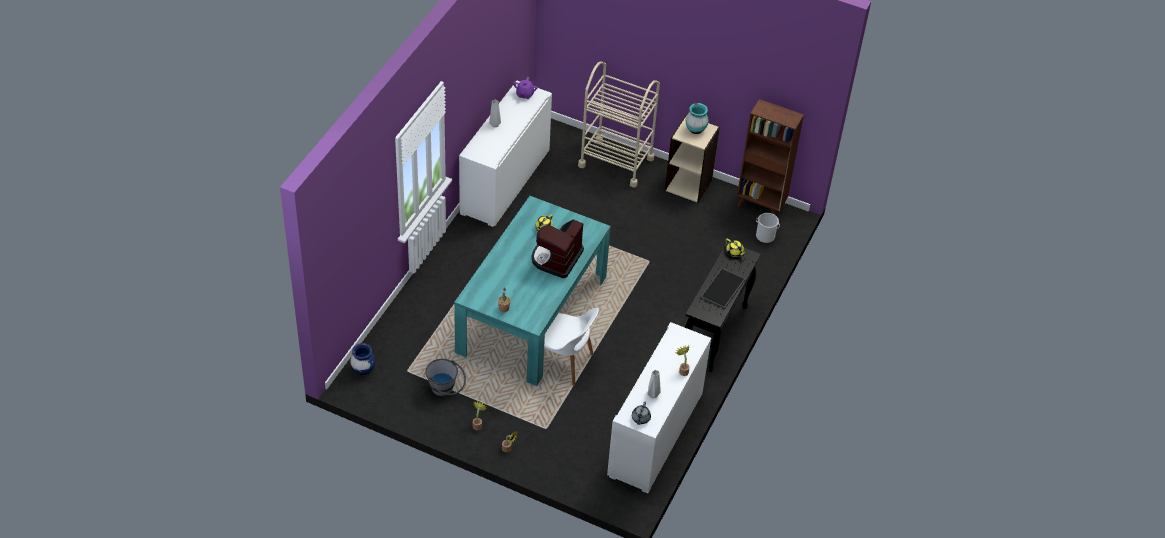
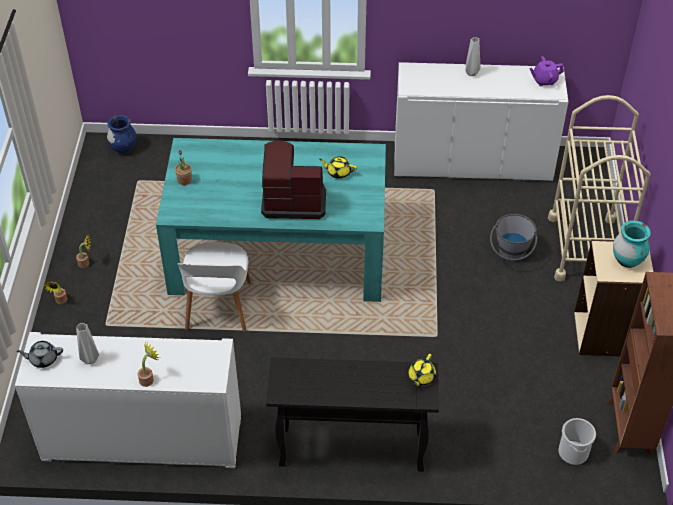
camera: 70 degrees right, 0 degrees up
(445, 390) = (125, 220): grey bucket -> grey bucket (511, 255)
(723, 289) = (341, 386): tray -> none

